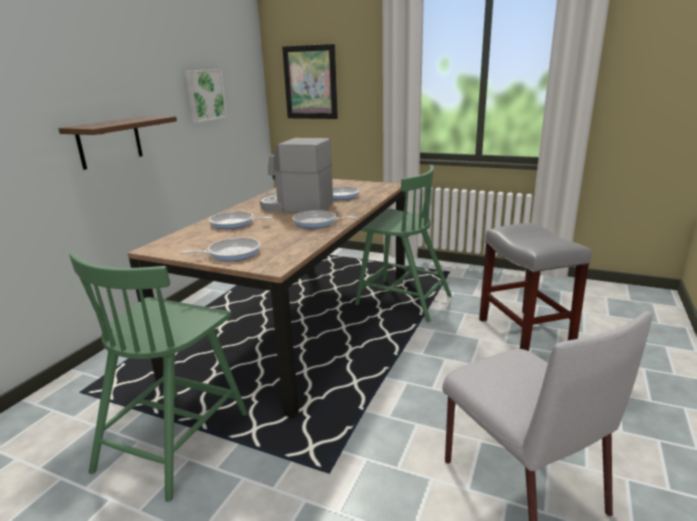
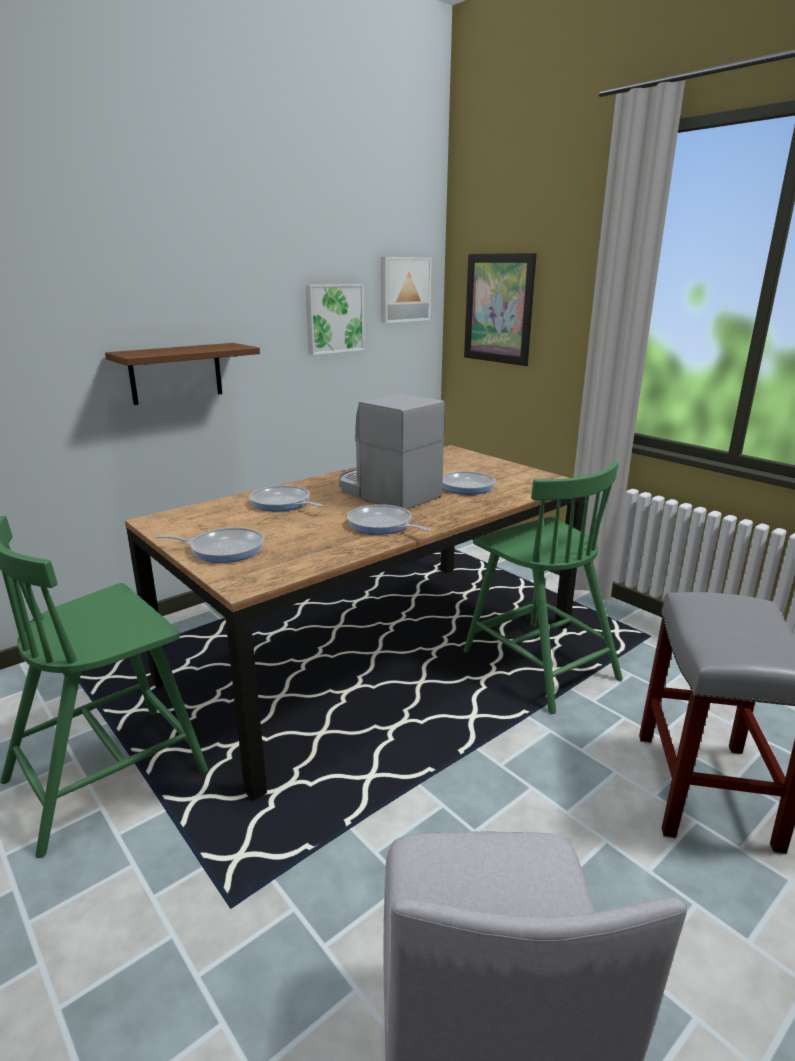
camera: 25 degrees right, 0 degrees up
(242, 72) = (403, 289): none -> picture

